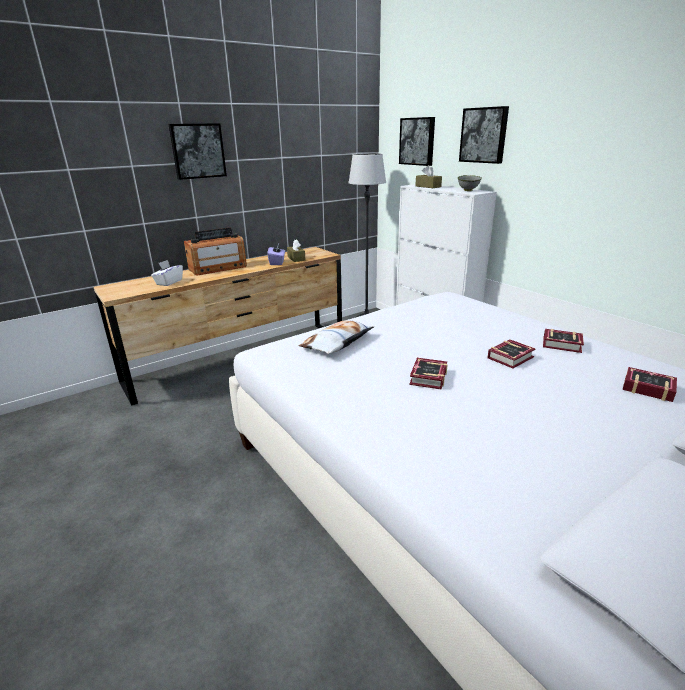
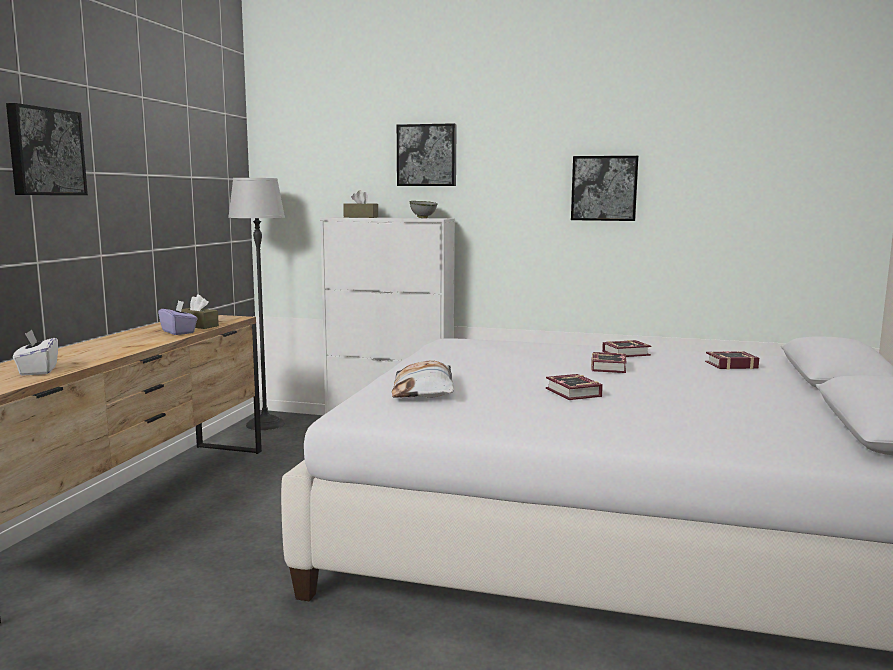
camera: 40 degrees left, 15 degrees down
(218, 268) = (87, 347): radio -> none
(418, 141) = (323, 164): picture -> picture (604, 188)

